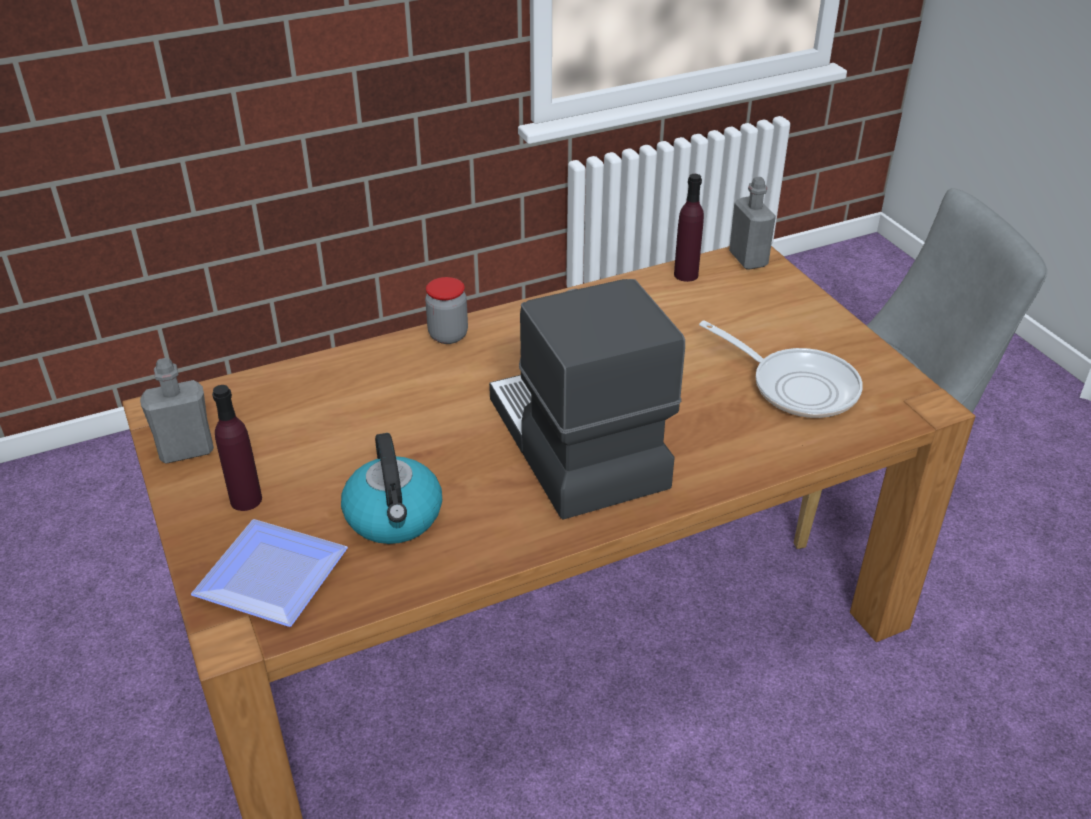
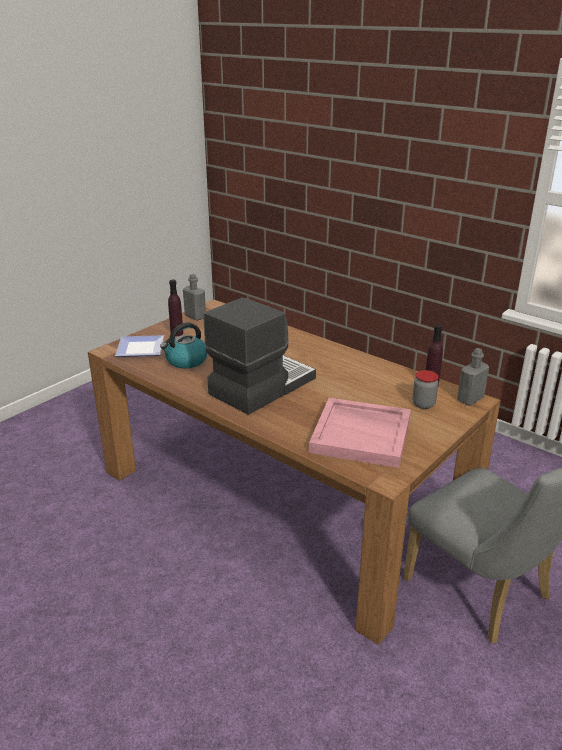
camera: 65 degrees right, 10 degrees down
(448, 335) = (312, 341): jar -> jar (423, 404)
(797, 386) = (362, 435): frying pan -> pink tray

